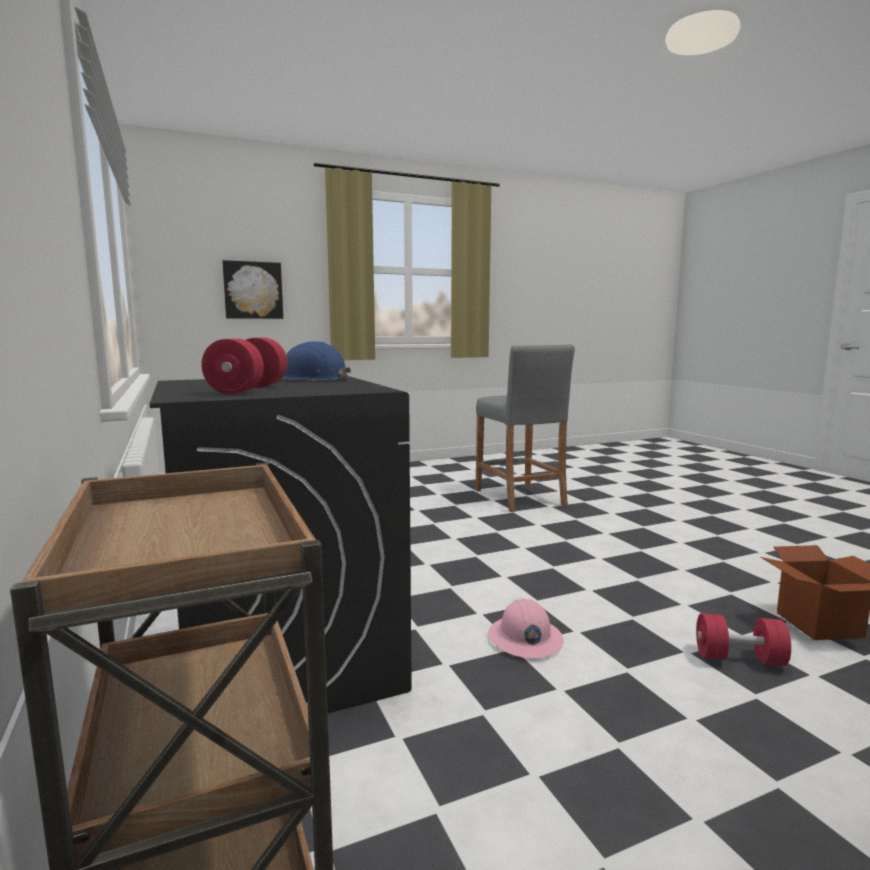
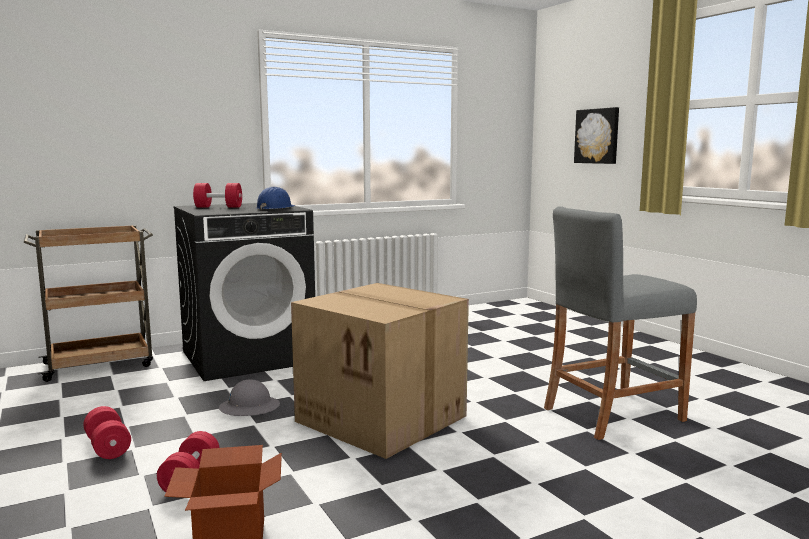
camera: 85 degrees right, 0 degrees up
(524, 639) = (249, 407): pink hard hat -> grey hard hat
(544, 565) = (384, 418): none -> cardboard box
(702, 746) = (108, 447): none -> red dumbbell

